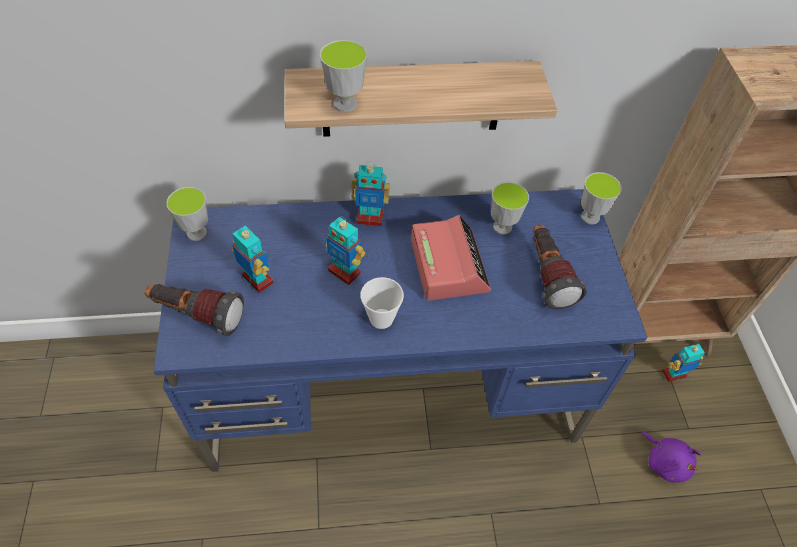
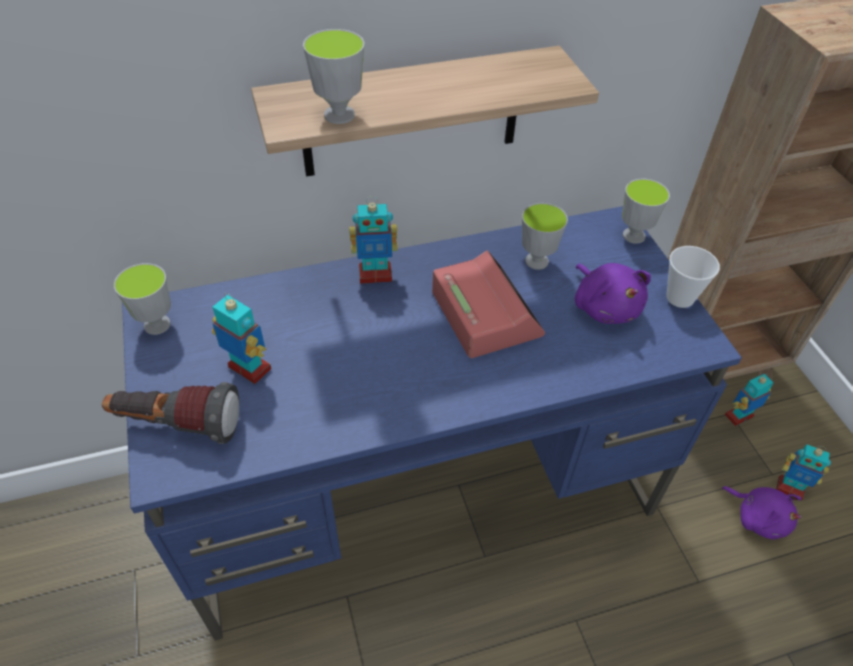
camera: 10 degrees left, 5 degrees down
(345, 272) = (359, 341): toy robot -> toy robot (790, 488)
(381, 318) = (419, 389): cup -> cup (680, 297)
(547, 275) = (605, 306): flashlight -> purple plush toy

